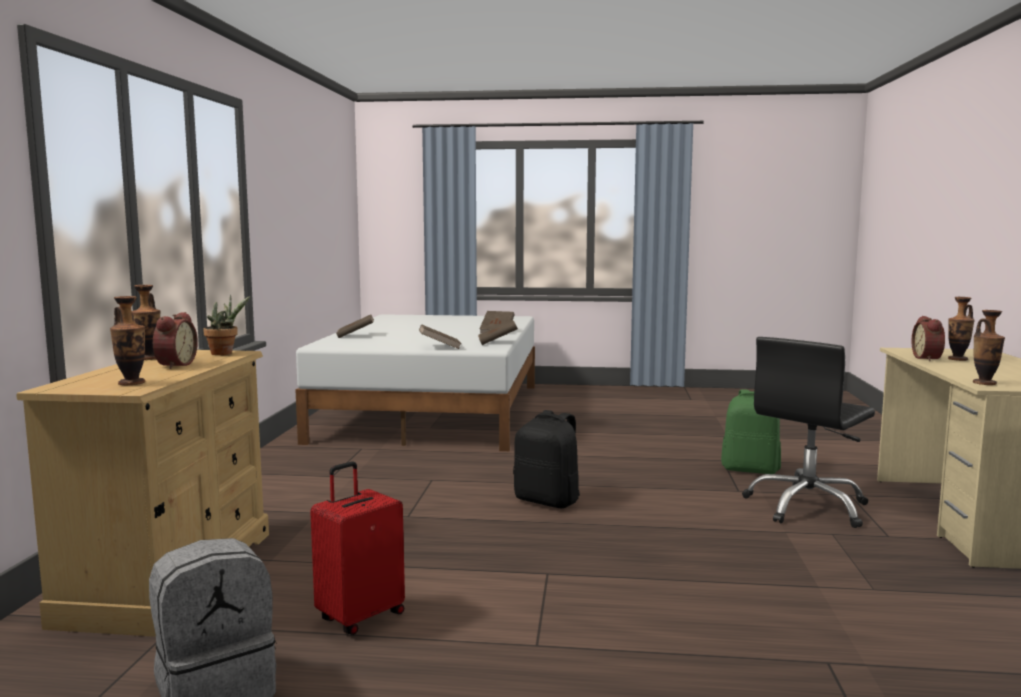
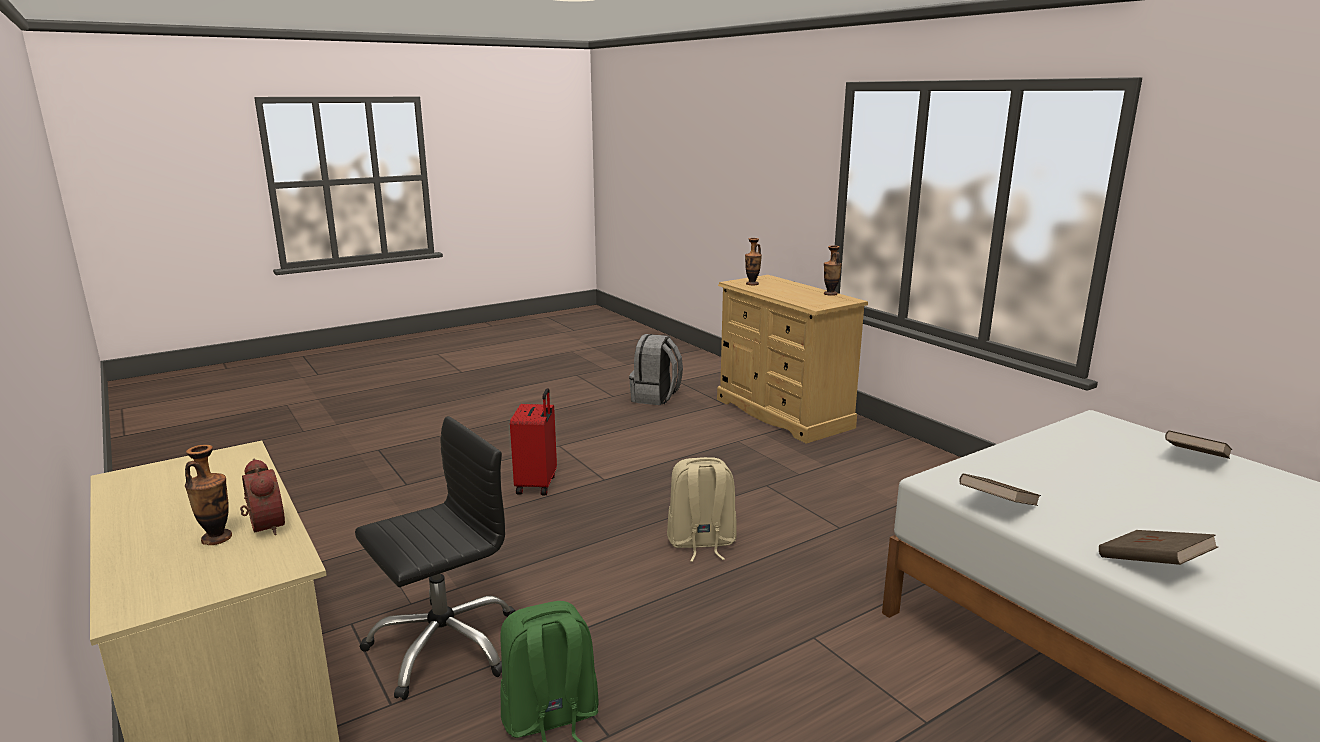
camera: 140 degrees right, 10 degrees up
(174, 365) = (792, 293): alarm clock -> none
(225, 353) = (818, 304): potted plant -> none
(360, 616) = (658, 429): red suitcase -> red suitcase (537, 485)
(440, 347) = (995, 461): brown book -> none
(548, 501) = (701, 543): black backpack -> beige backpack
(807, 507) = (444, 645): black office chair -> black office chair turned 45 degrees clockwise
(984, 383) = (242, 457): vase -> none

